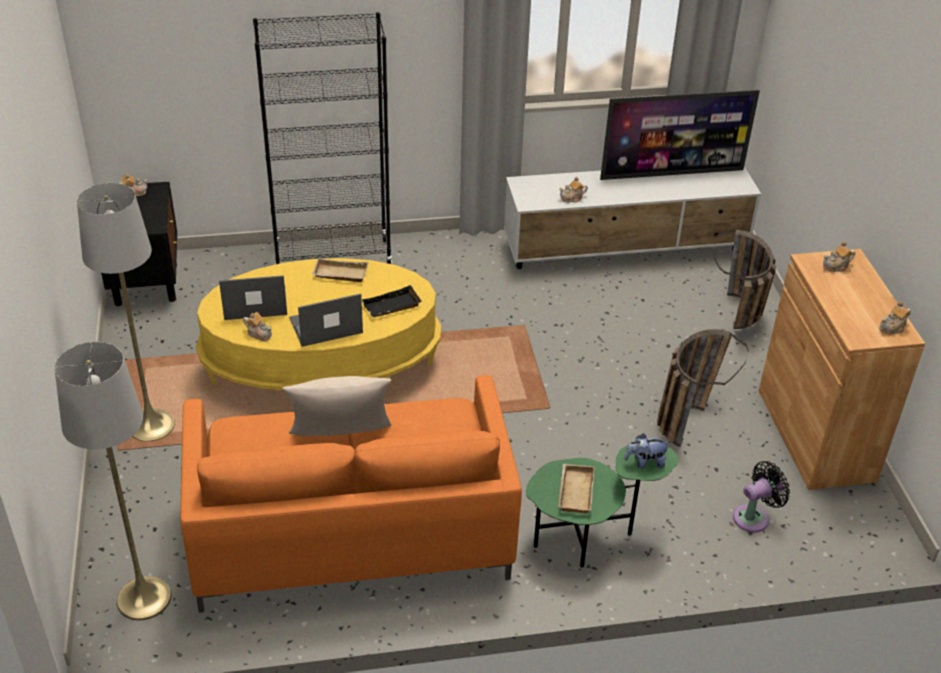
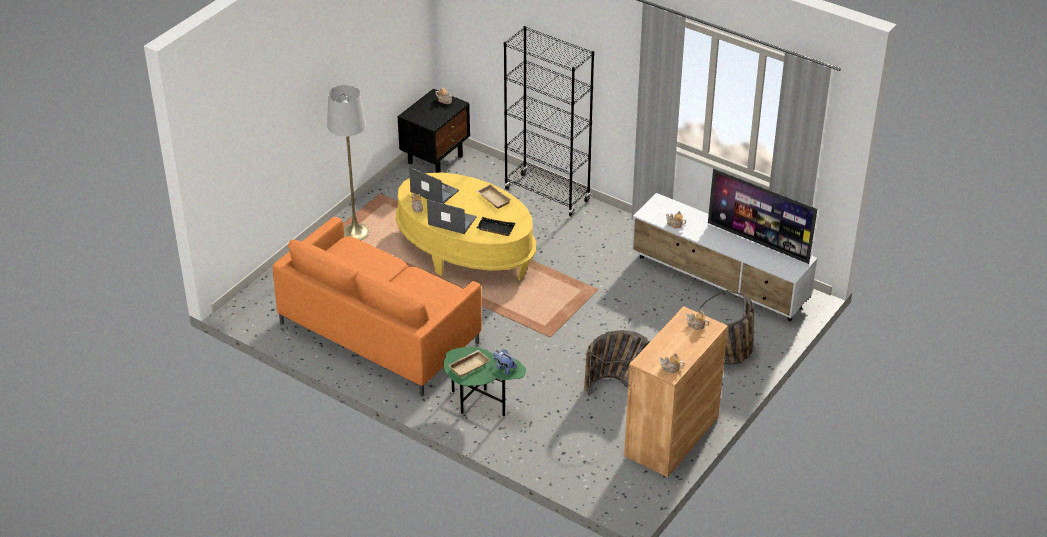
camera: 45 degrees right, 0 degrees up
(144, 598) = (267, 305): grey floor lamp -> none
(341, 441) = (385, 276): beige pillow -> none
(754, 517) = (576, 448): black fan -> none

